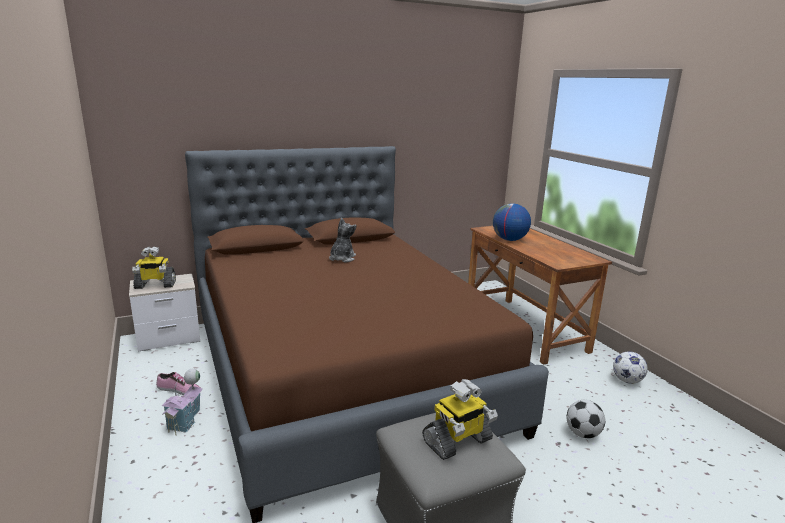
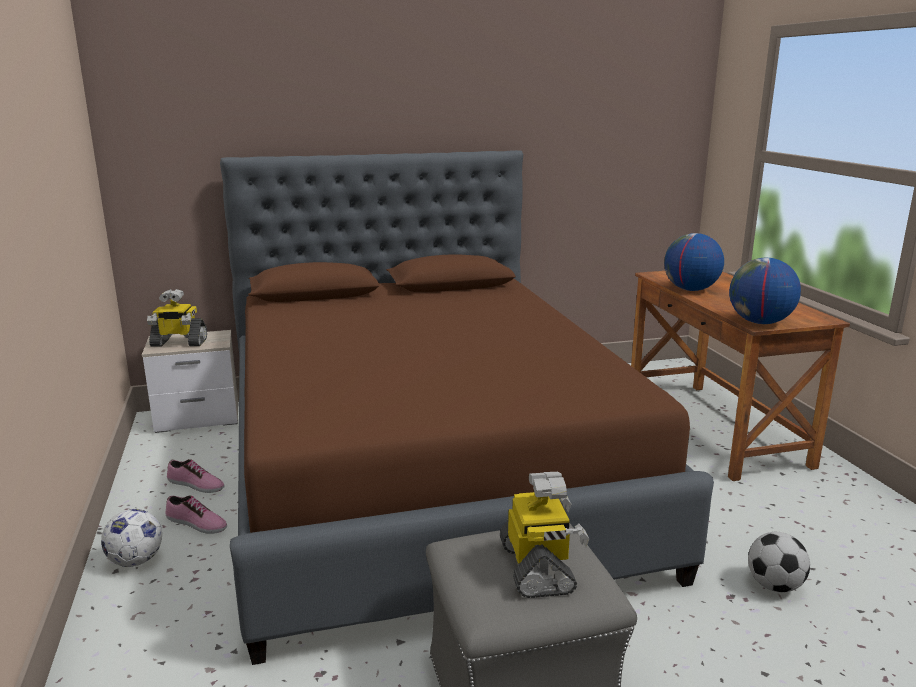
camera: 10 degrees right, 0 degrees up
(186, 420) = (196, 523): toy house -> shoe
(342, 258) = (429, 310): plush toy -> none
(457, 442) = (538, 568): toy robot -> toy robot turned 75 degrees counterclockwise
(559, 263) = (759, 322): none -> globe
(627, 380) = (868, 513): football -> football (136, 561)

